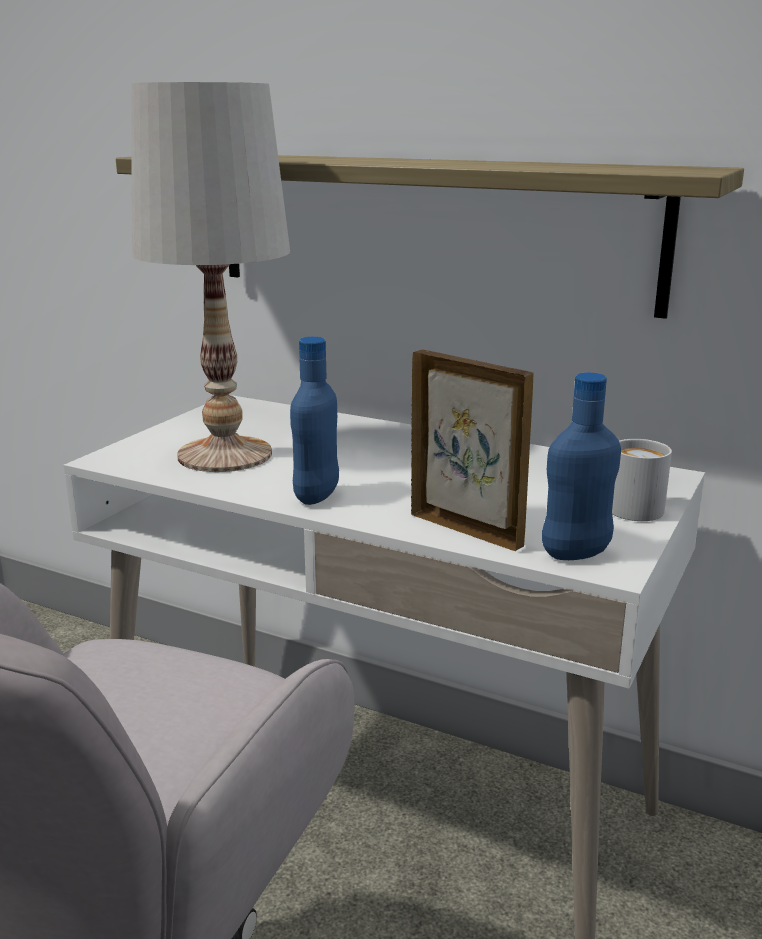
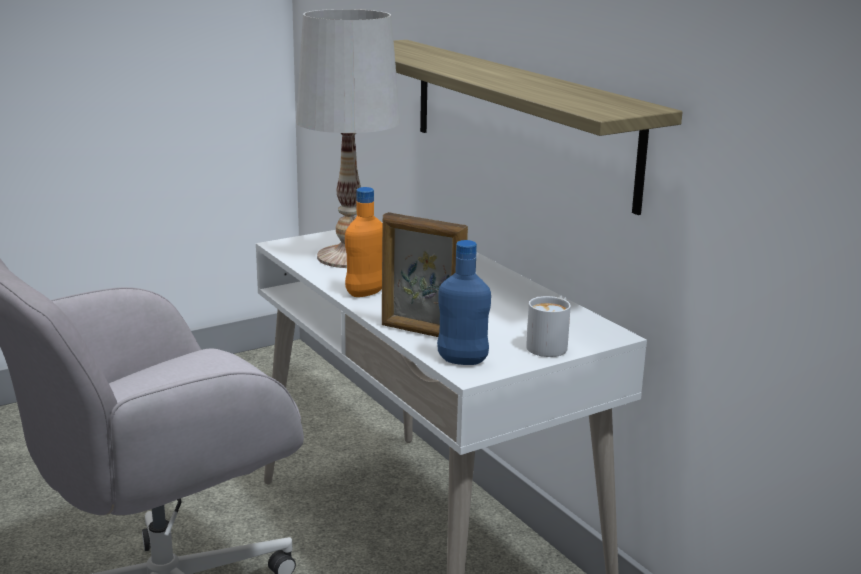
camera: 30 degrees right, 0 degrees up
(316, 496) = (365, 293): blue bottle -> orange bottle
(466, 529) = (421, 332): picture frame -> picture frame turned 135 degrees clockwise

